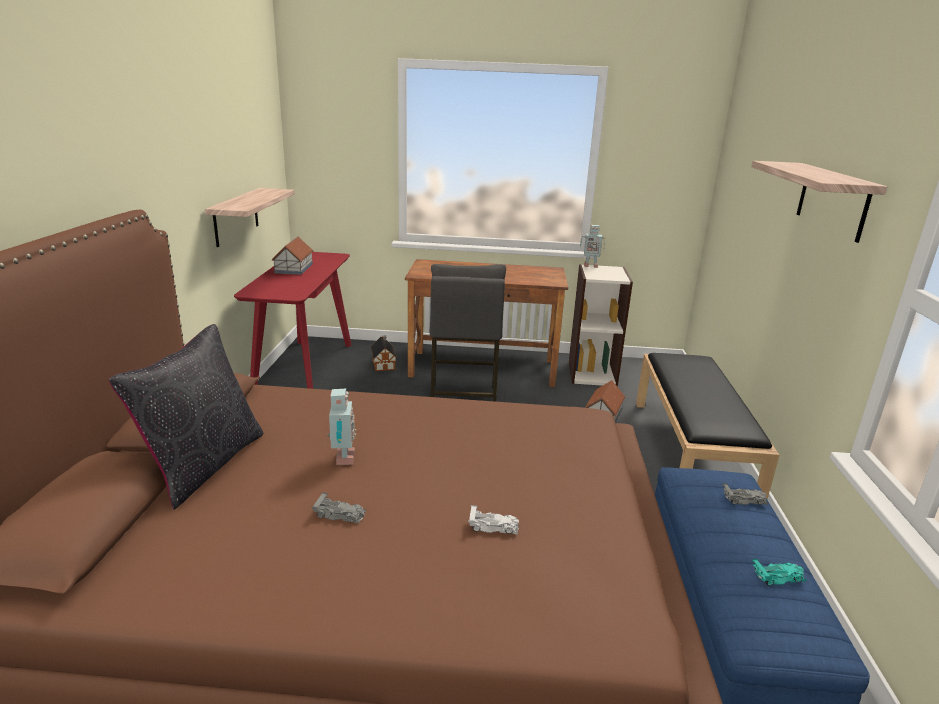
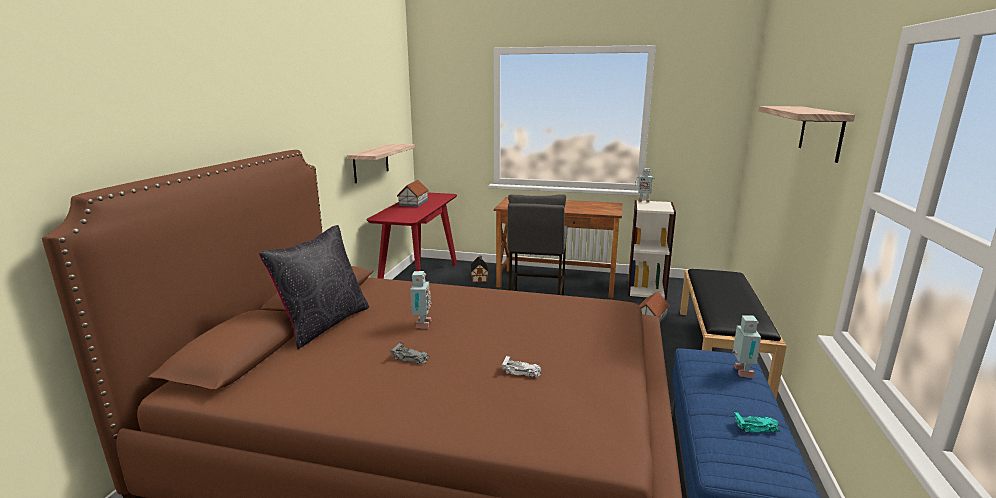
camera: 10 degrees right, 5 degrees down
(744, 499) = (741, 372): grey toy car -> toy robot

